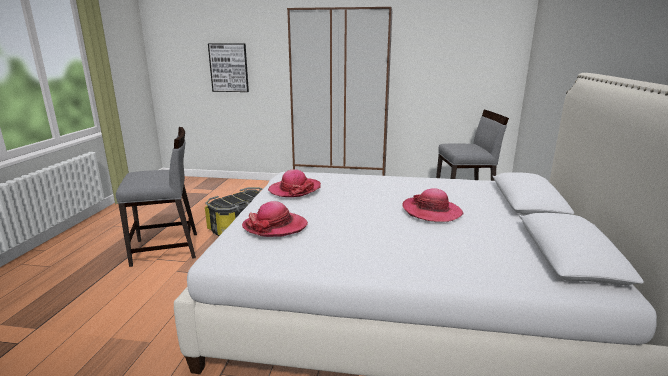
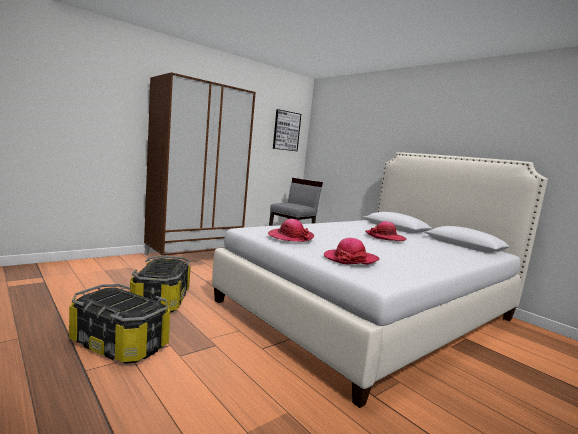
camera: 50 degrees left, 10 degrees down
(166, 249) = (120, 343): grey chair -> storage box
(229, 68) = (52, 123): picture -> picture (286, 131)

